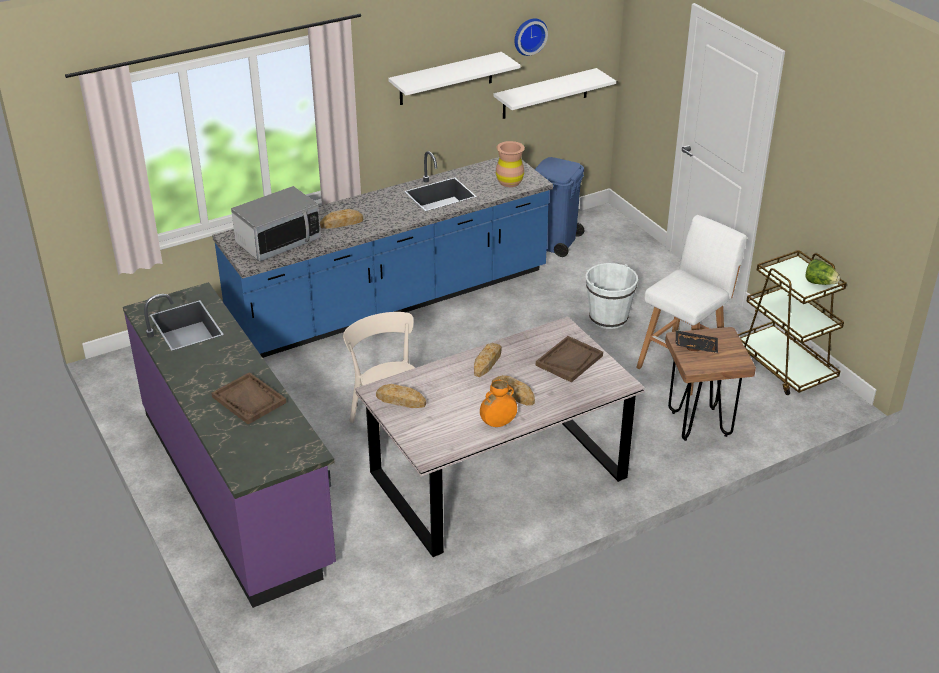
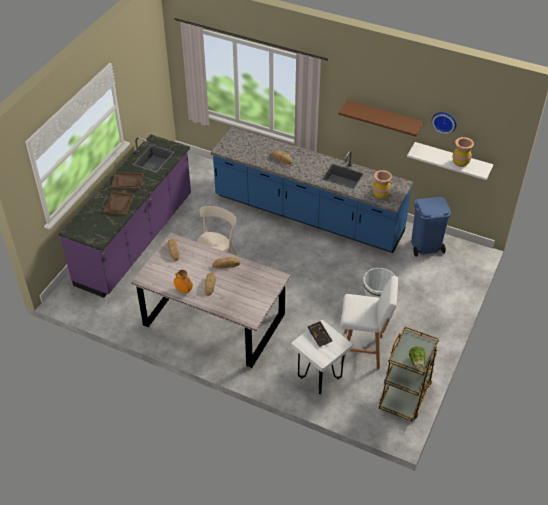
camera: 55 degrees right, 10 degrees up
(278, 242) = (245, 148): microwave -> none
(446, 79) = (384, 118): white shelf -> brown shelf
(569, 83) = (460, 162): none -> brown vase
(569, 360) = (253, 292): brown tray -> brown tray (127, 182)
(699, 424) = (319, 378): brown stool -> white stool

